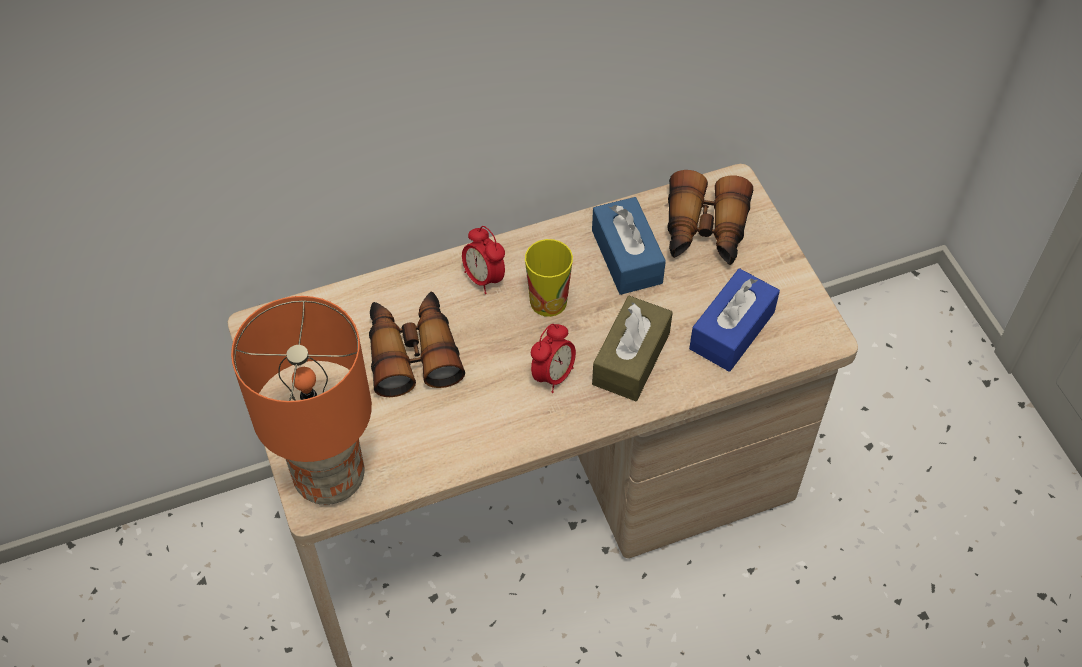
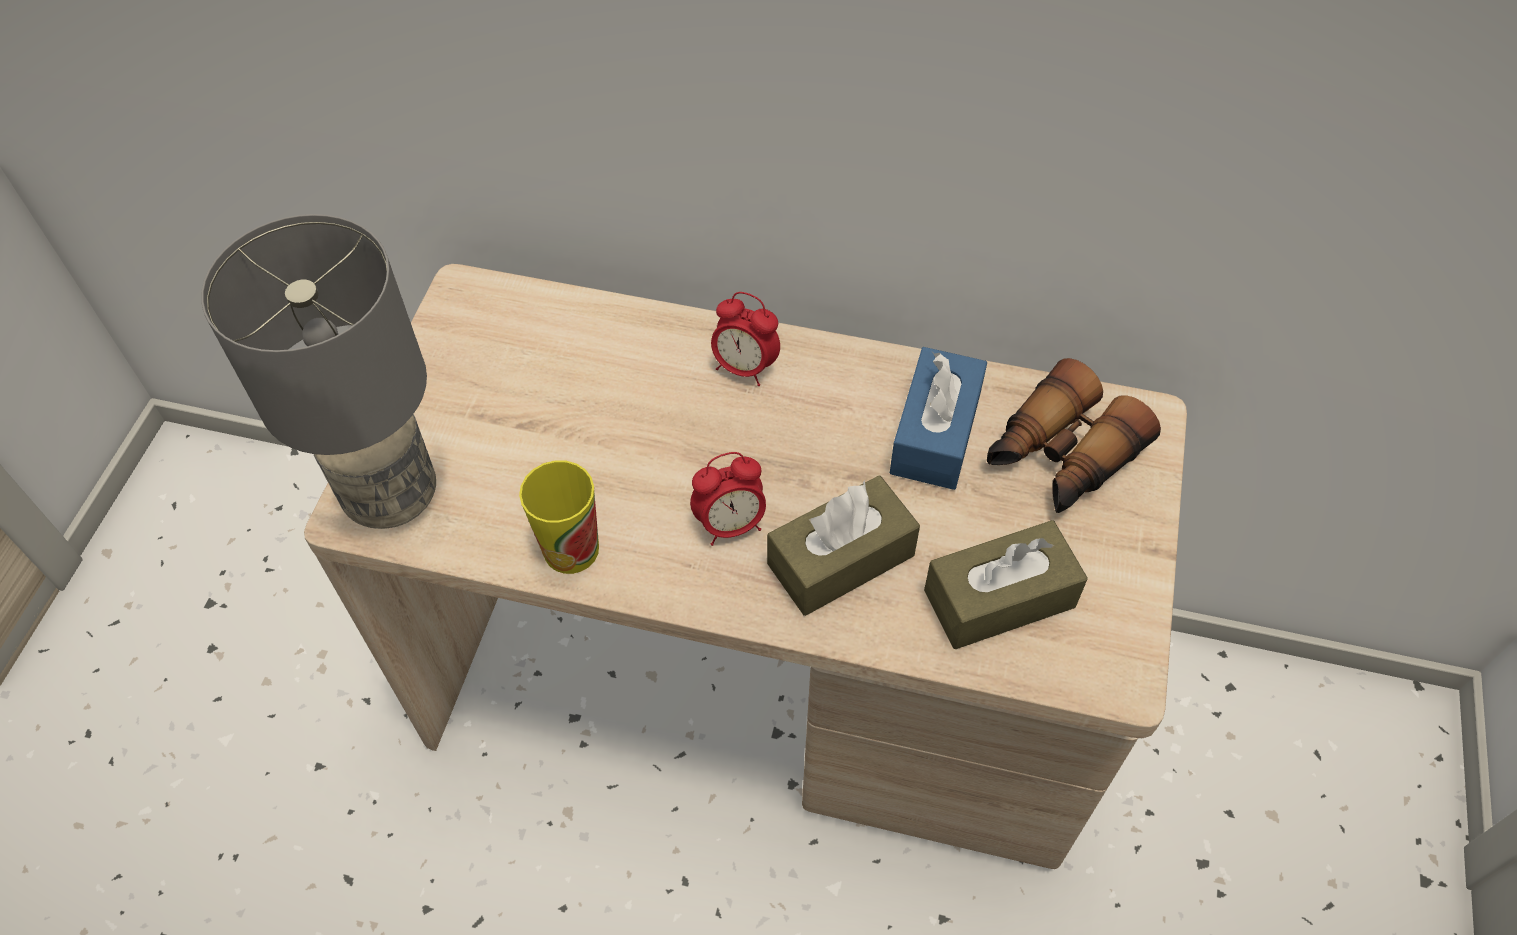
camera: 35 degrees right, 0 degrees up
(329, 476) = (392, 494): orange table lamp -> grey table lamp
(412, 351) = (597, 406): binoculars -> none
(484, 278) = (744, 367): alarm clock -> alarm clock turned 60 degrees counterclockwise
(548, 301) = (797, 434): cup -> cup (571, 549)
(732, 330) = (999, 598): blue tissue box -> brown tissue box

